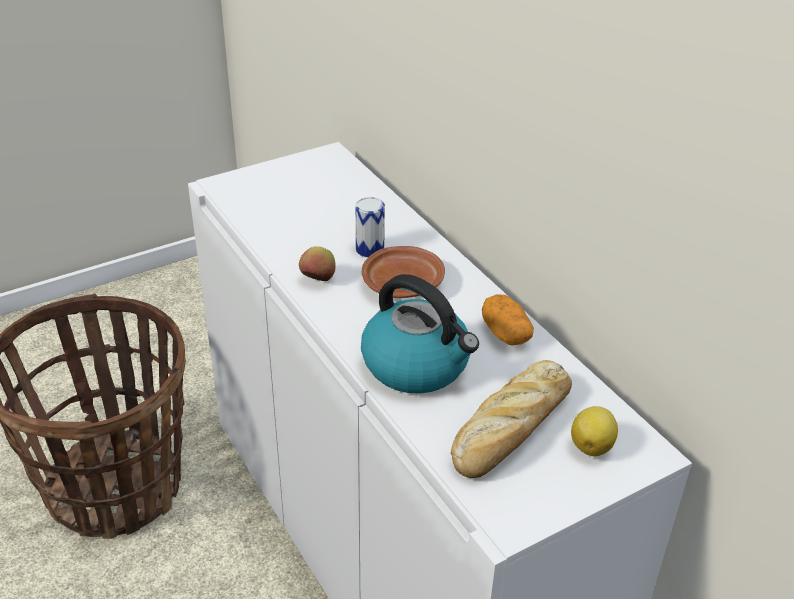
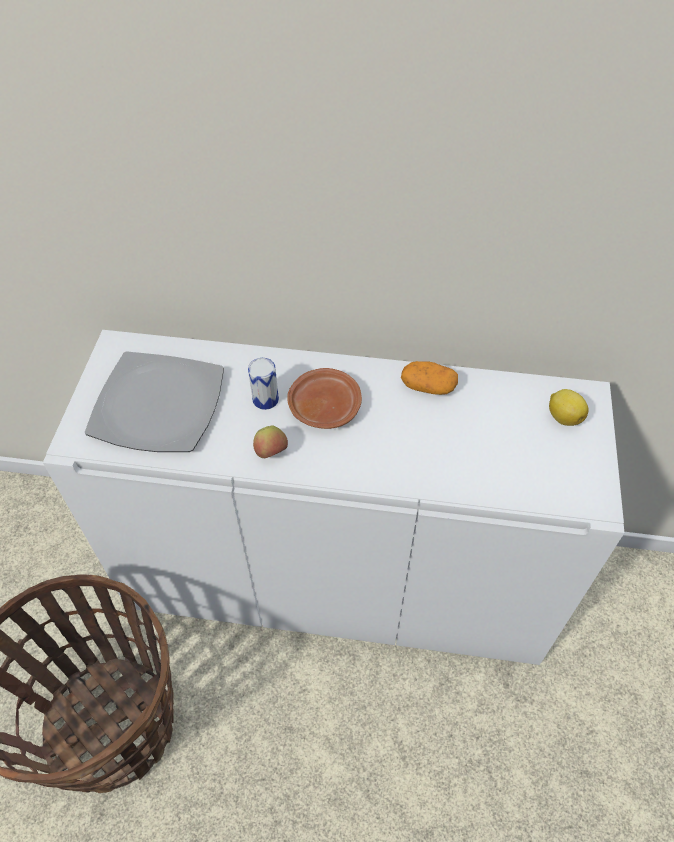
camera: 50 degrees left, 15 degrees up
(296, 202) = (157, 406): none -> plate
(417, 365) = (418, 454): kettle -> none
(511, 429) = (519, 446): bread -> none

